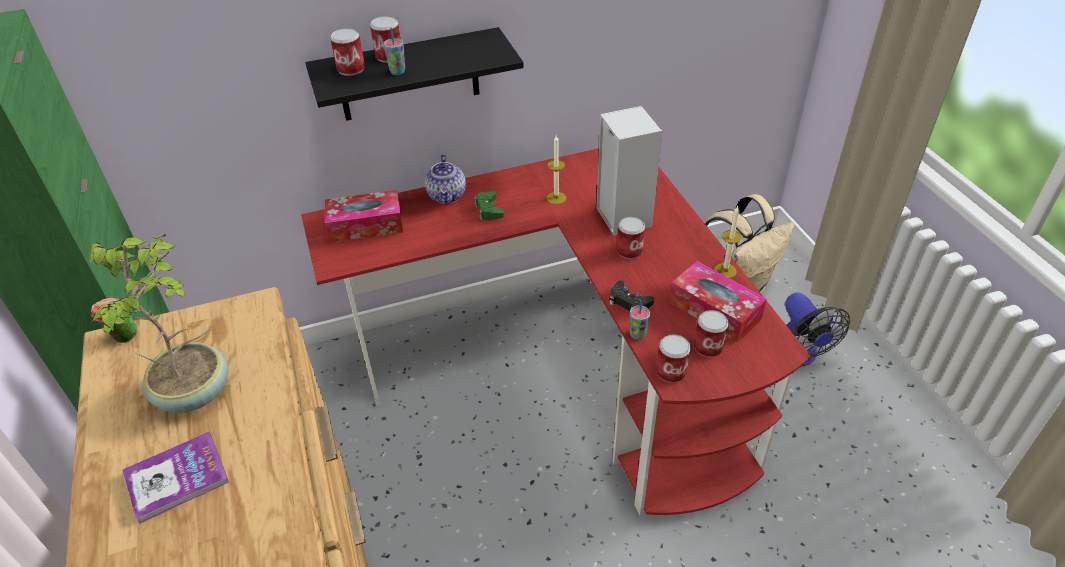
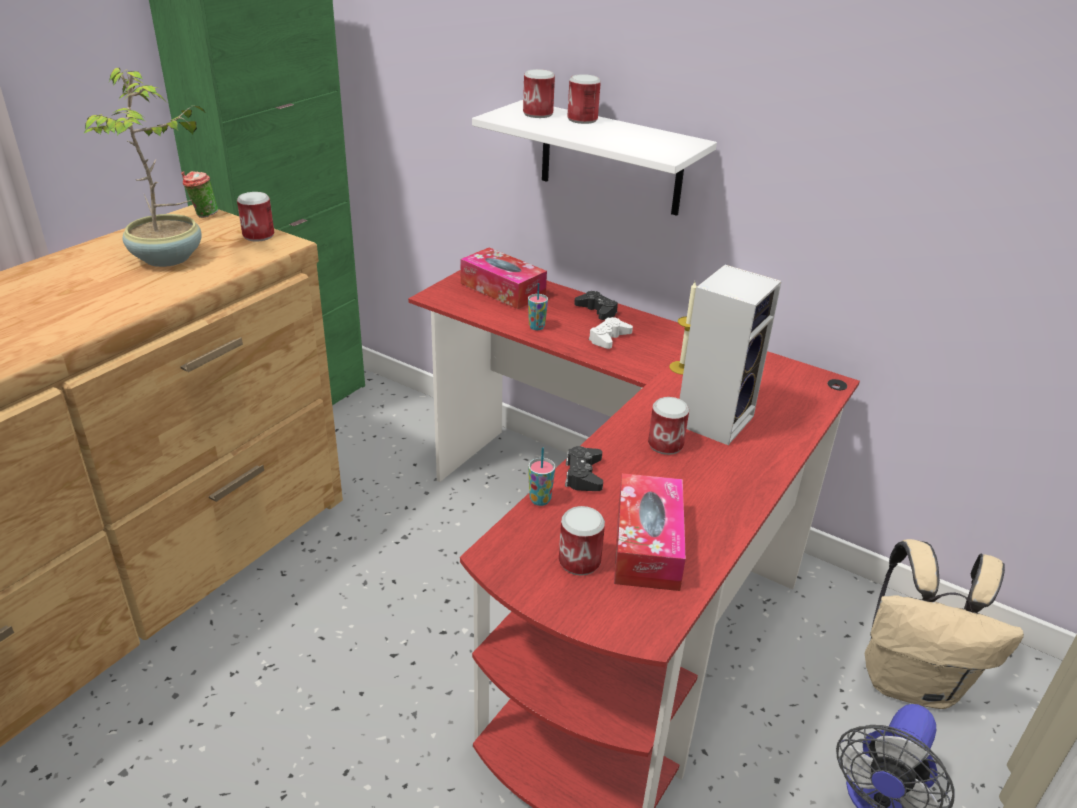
camera: 50 degrees right, 10 degrees down
(177, 478) = (74, 285): book -> none
(397, 72) = (563, 128): cup -> cup (536, 327)
(409, 75) = (611, 158): black shelf -> white shelf
(448, 196) = (597, 311): teapot -> black game controller
(489, 210) = (609, 338): green game controller -> white game controller
(671, 371) = (508, 546): can -> can (258, 235)
(725, 271) = (727, 528): candle -> none

